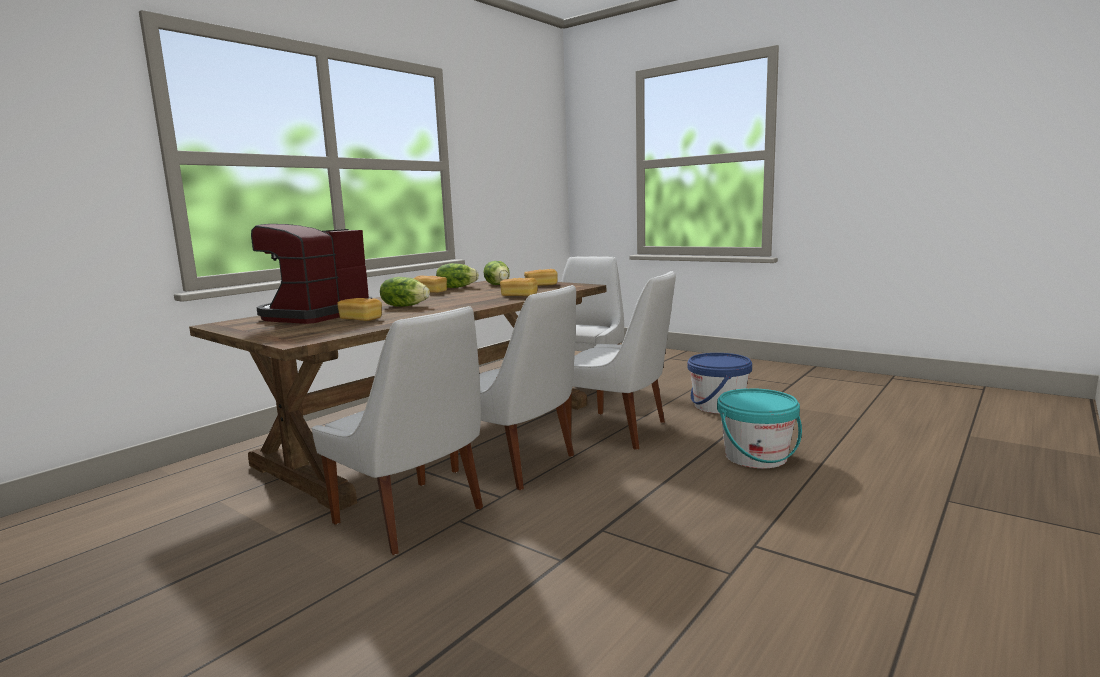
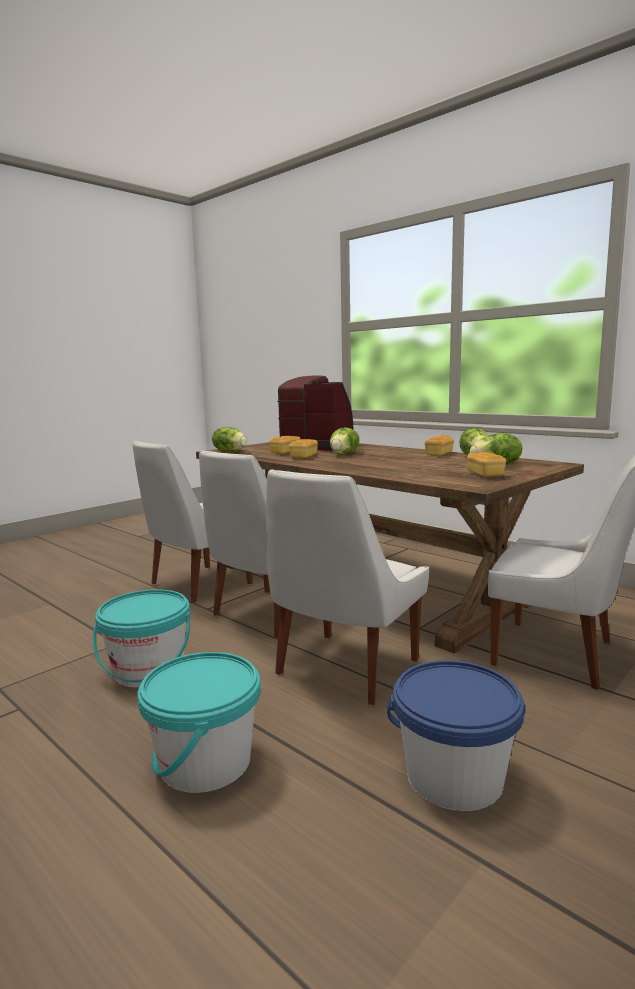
camera: 95 degrees right, 0 degrees up
(319, 335) = (230, 451): none -> lettuce
(519, 296) = (388, 471): bread -> bread (304, 457)
(653, 499) = (148, 670): none -> turquoise bucket

